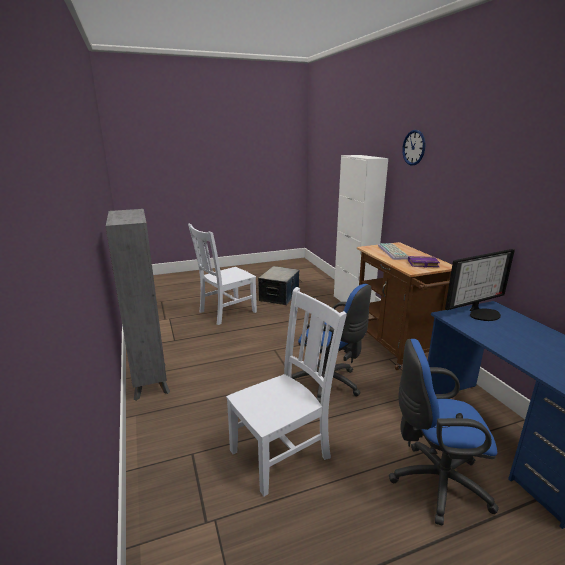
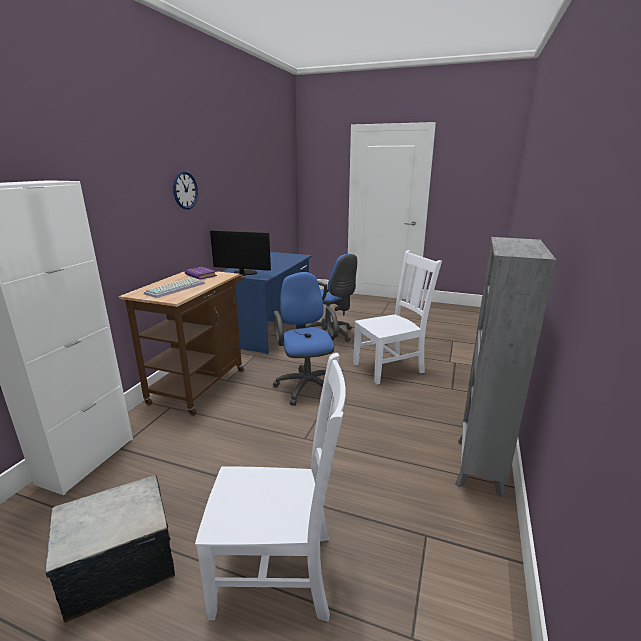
camera: 140 degrees left, 0 degrees up
(283, 452) = (390, 367): white chair -> white chair turned 150 degrees clockwise
(414, 147) = (89, 158): wall clock -> wall clock (185, 190)

